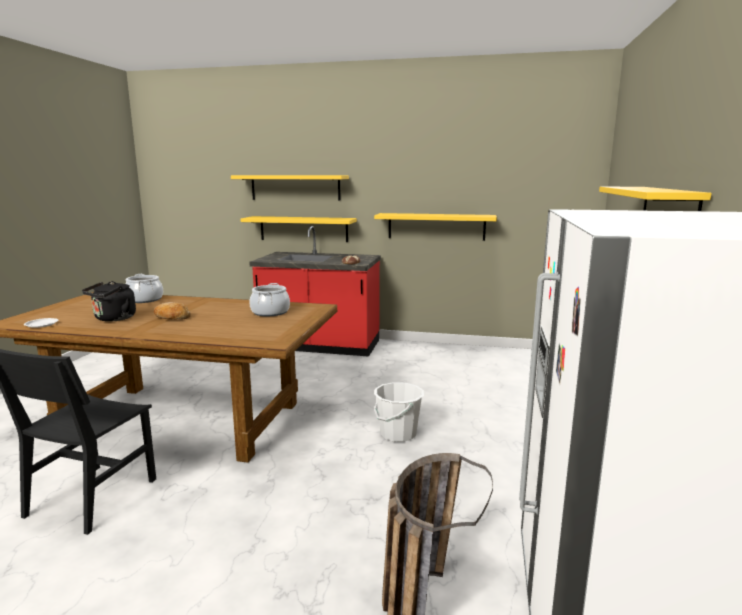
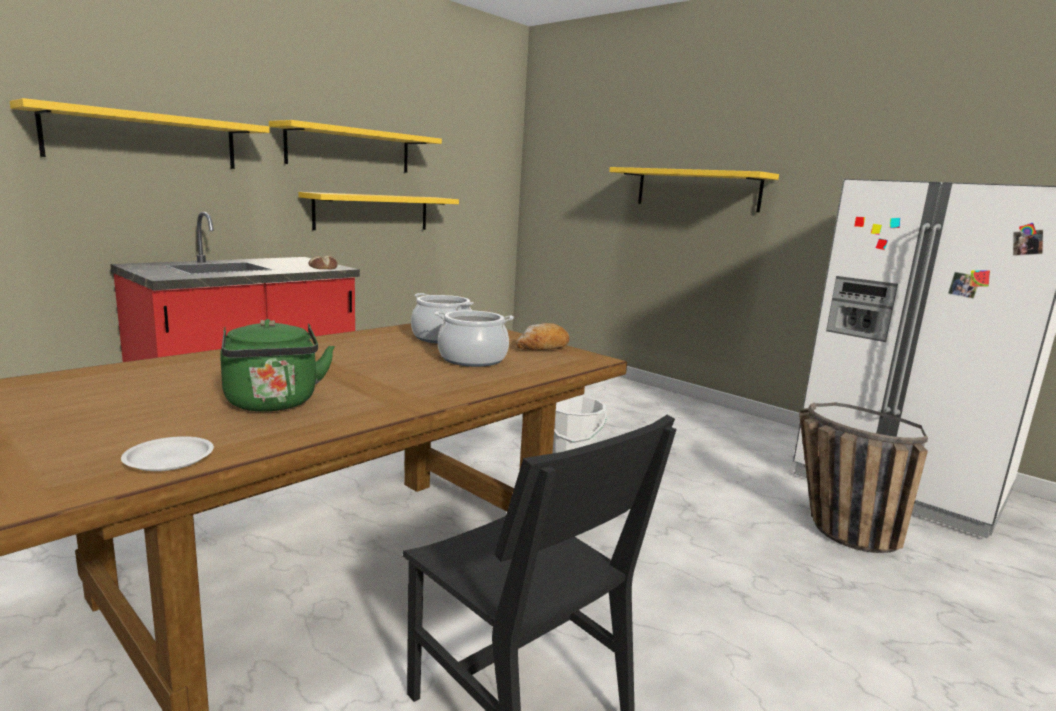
camera: 60 degrees left, 0 degrees up
(113, 319) = (273, 404): black kettle -> green kettle
(145, 299) = (161, 370): cooking pot -> cooking pot (472, 359)
(172, 318) = (360, 375): bread -> bread (542, 348)
(303, 229) = (165, 218): yellow shelf -> yellow shelf (349, 149)

